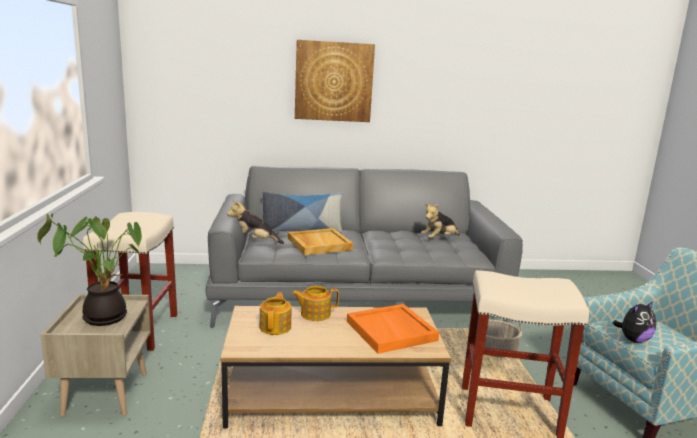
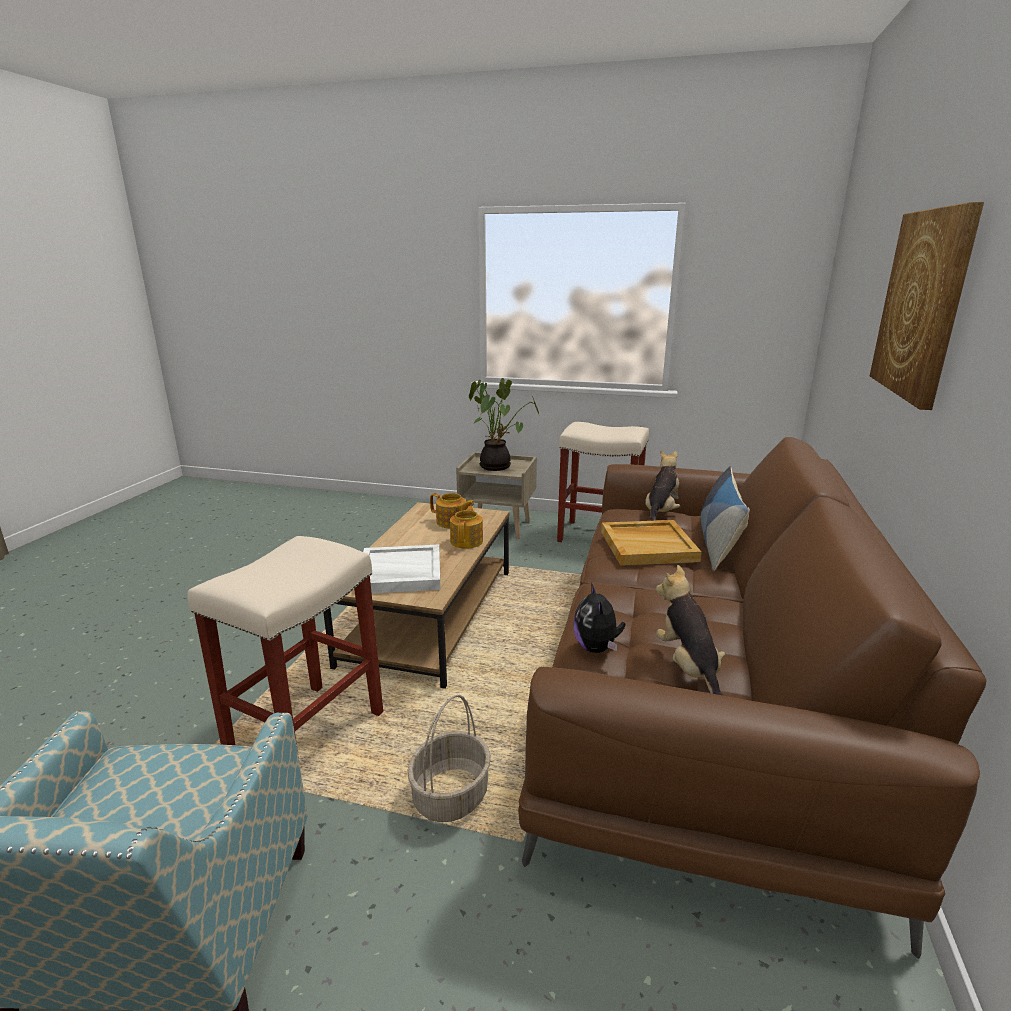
camera: 110 degrees right, 5 degrees up
(358, 294) = (696, 690): grey sofa -> brown sofa
(392, 331) = (399, 573): orange tray -> white tray
(633, 340) = (167, 754): plush toy -> plush toy (597, 648)

